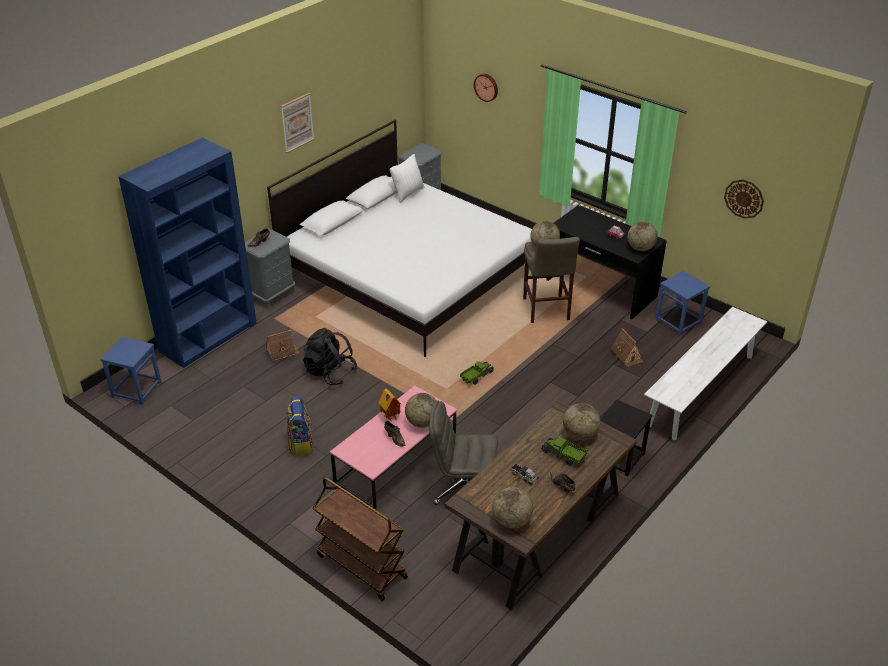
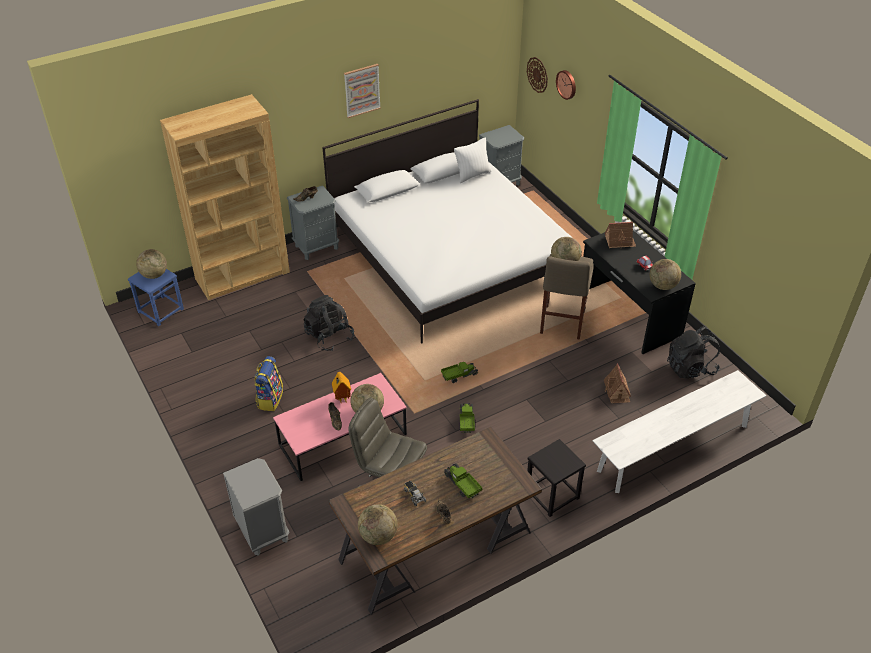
camera: 20 degrees right, 5 degrees up
(208, 337) = (243, 275): blue bookcase -> brown bookcase
(282, 352) = (298, 306): toy house -> toy house (619, 241)
(360, 566) = (262, 531): brown cart -> grey nightstand
(506, 415) = (466, 421): none -> toy truck
(579, 435) = (489, 468): globe -> globe (154, 275)
(678, 321) = (690, 368): blue stool -> black backpack
(744, 198) = (772, 261): wall clock -> wall clock (537, 74)

